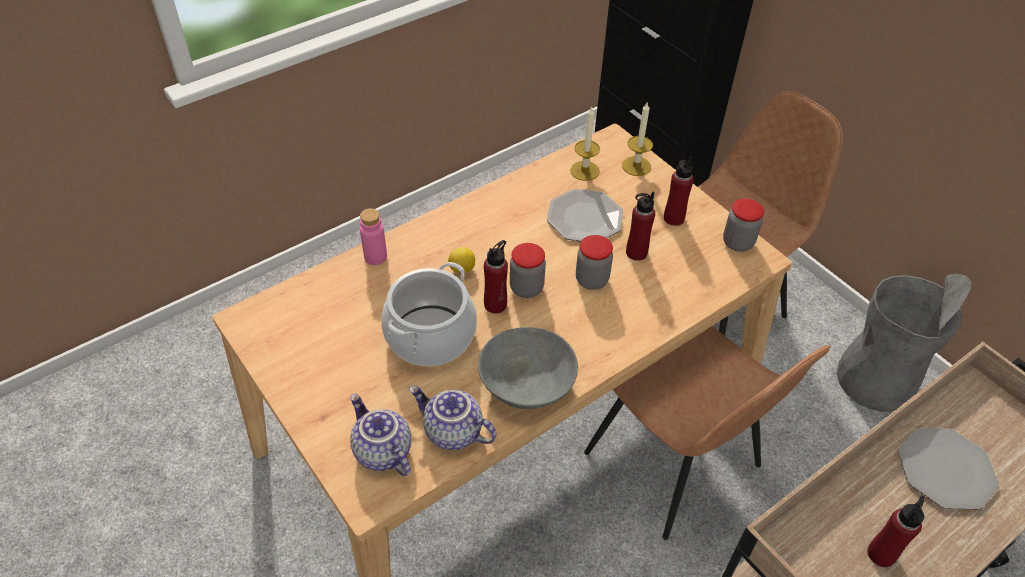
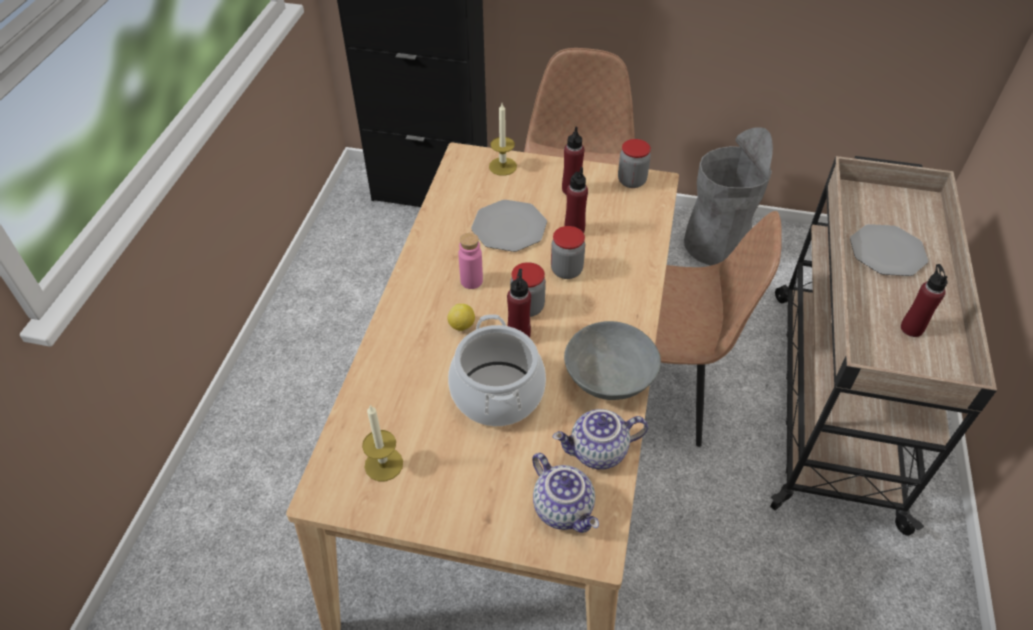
camera: 40 degrees left, 0 degrees up
(375, 257) = (379, 363): pink bottle -> pink bottle (471, 281)
(381, 452) = (564, 508): teapot -> teapot turned 135 degrees counterclockwise
(584, 171) = (468, 192): candle -> candle (383, 464)

